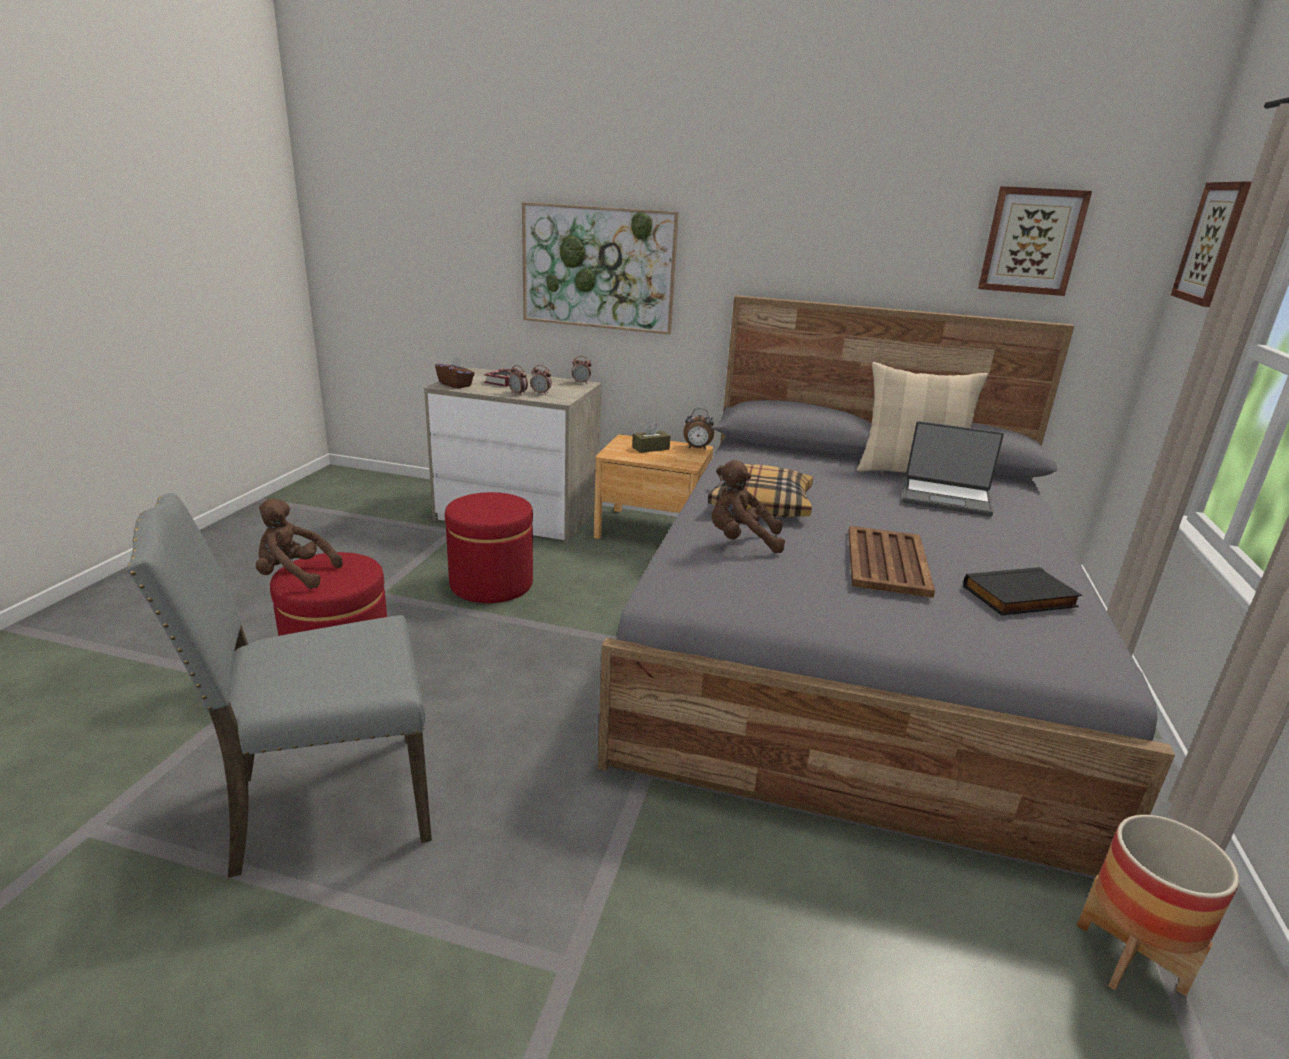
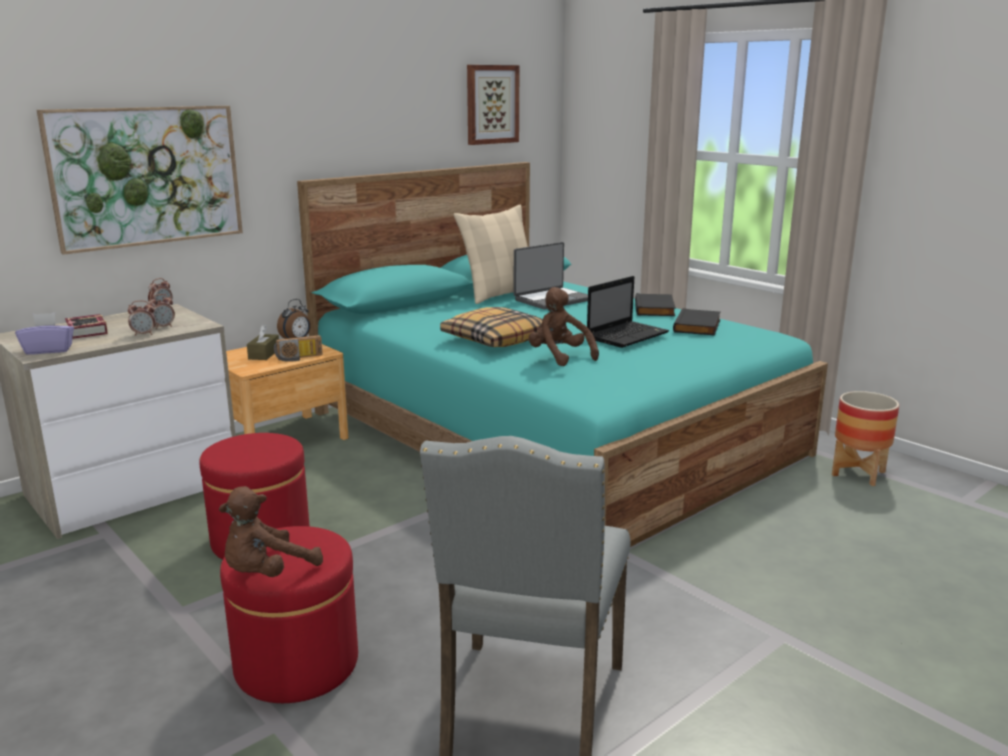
camera: 55 degrees left, 5 degrees down
(455, 385) = (49, 350): brown tissue box -> purple tissue box
(660, 461) = (299, 358): none -> radio
(741, 541) = (559, 357): brown plush toy -> brown plush toy turned 105 degrees clockwise
(850, 644) = (550, 432): grey bed -> turquoise bed
(887, 561) = (628, 335): brown tray -> laptop
(1035, 557) = (656, 309): none -> black book
(1215, 243) = (606, 95): picture -> none

